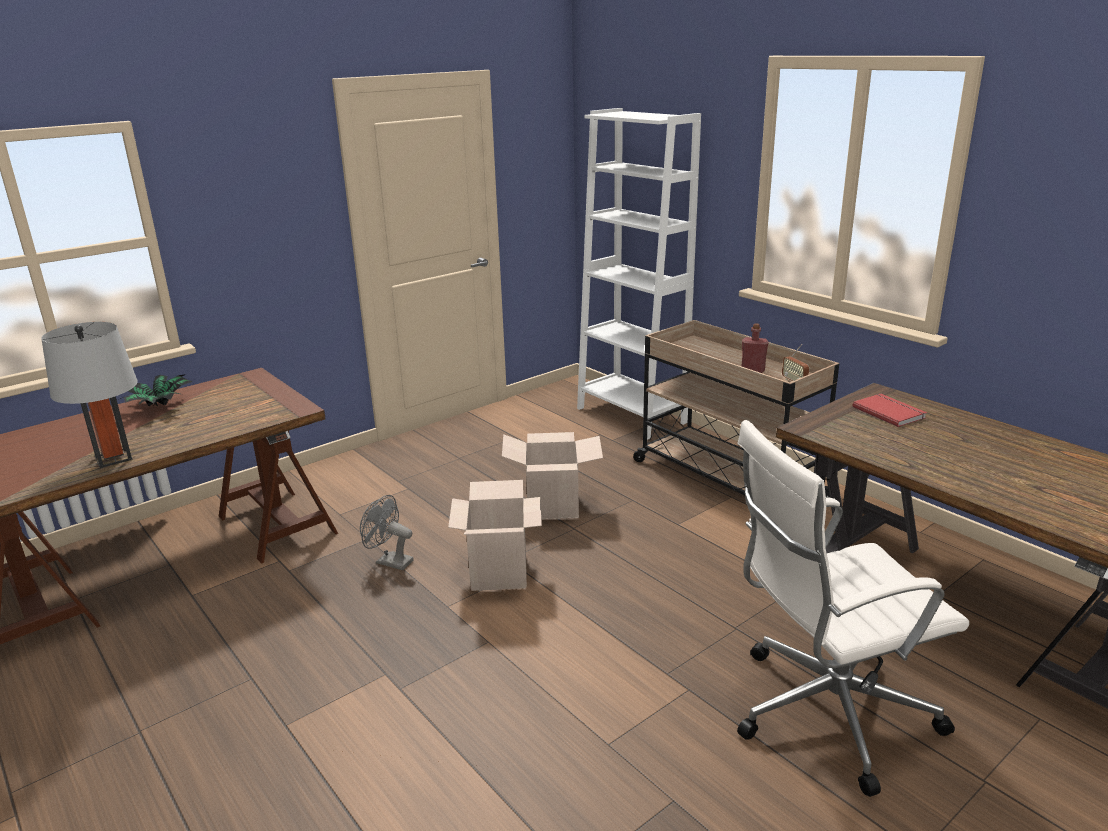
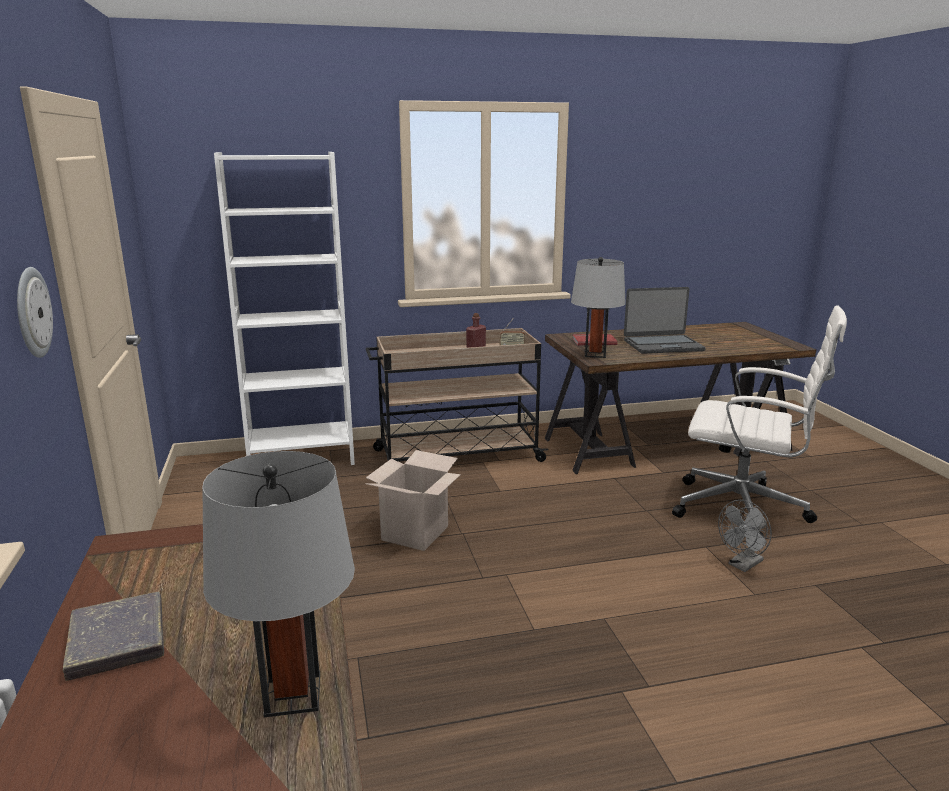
camera: 65 degrees left, 5 degrees down
(157, 407) = (118, 640): potted plant -> grey book
(286, 226) = (31, 312): none -> wall clock
(389, 561) = (421, 650): grey fan -> grey fan (742, 565)
(499, 572) = (500, 587): cardboard box -> none
(826, 712) = (744, 510): white office chair -> white office chair turned 75 degrees counterclockwise
(830, 422) = (595, 354): none -> grey table lamp
(951, 454) = (662, 345): none -> laptop

